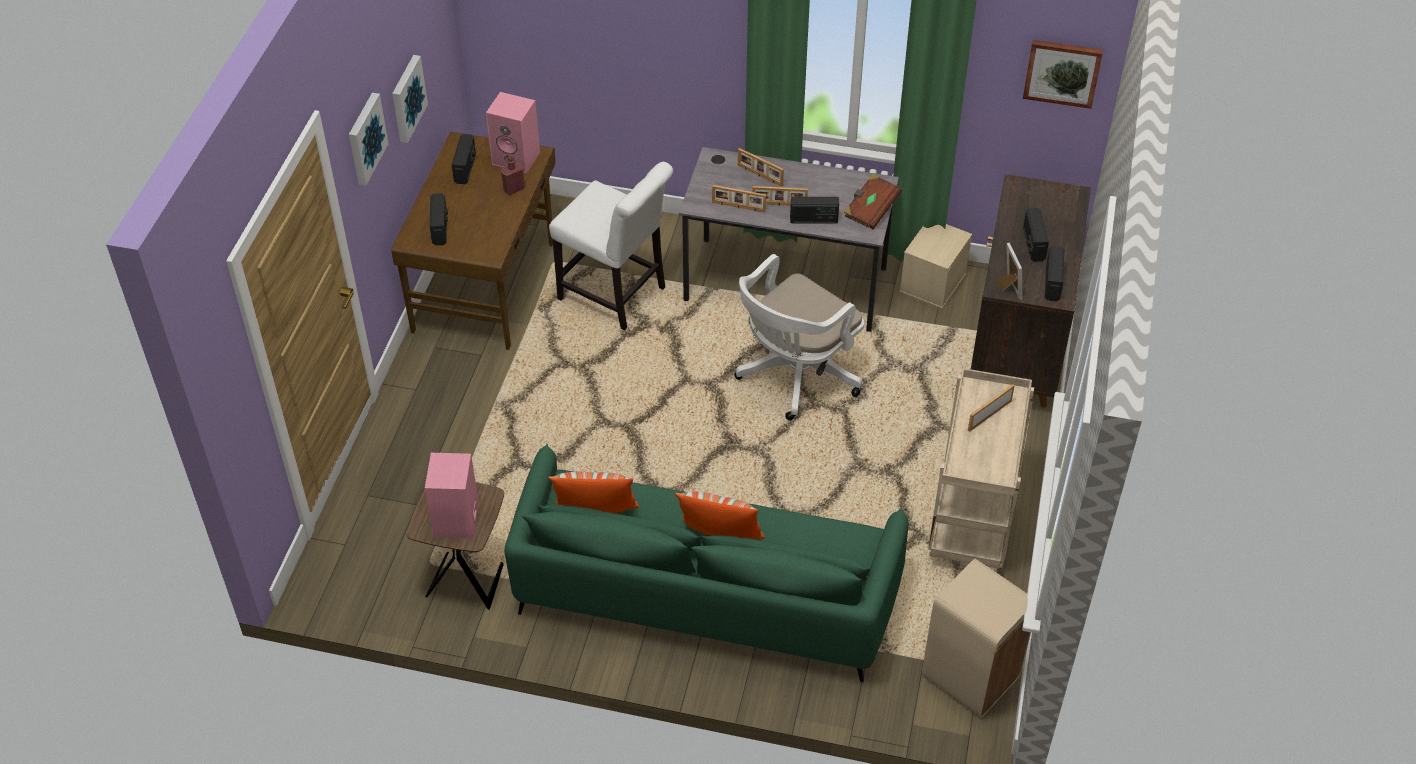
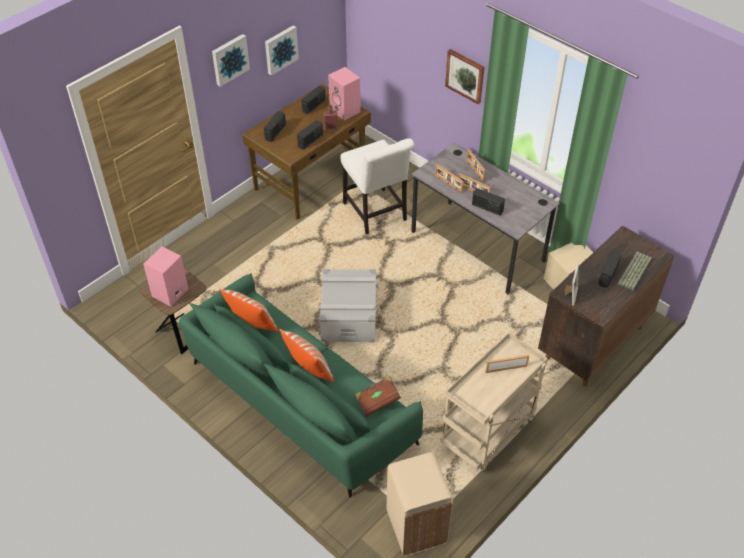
camera: 30 degrees right, 0 degrees up
(685, 452) = (349, 316): none -> grey storage box
(794, 377) = (443, 301): white office chair -> none
(870, 210) = (526, 215): brown book -> brown book (377, 401)
(1053, 283) = (602, 304): radio -> radio (310, 141)
(1062, 72) = (675, 168): picture -> picture (465, 75)
(1062, 228) = (634, 272): none -> keyboard

